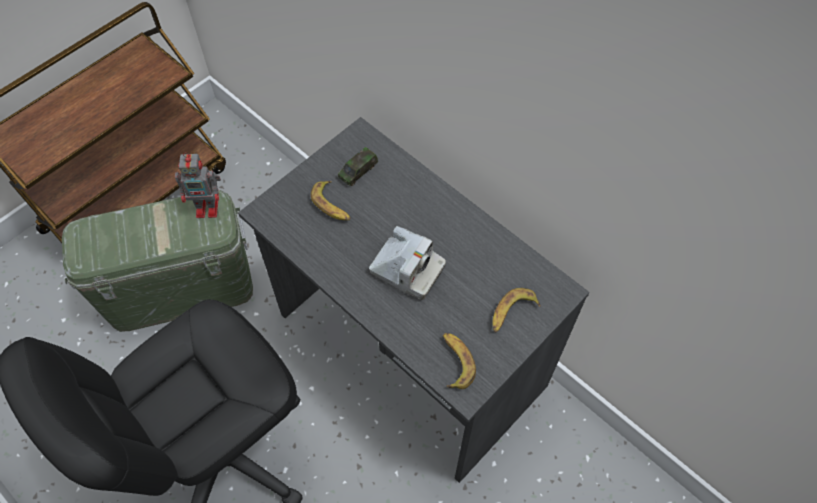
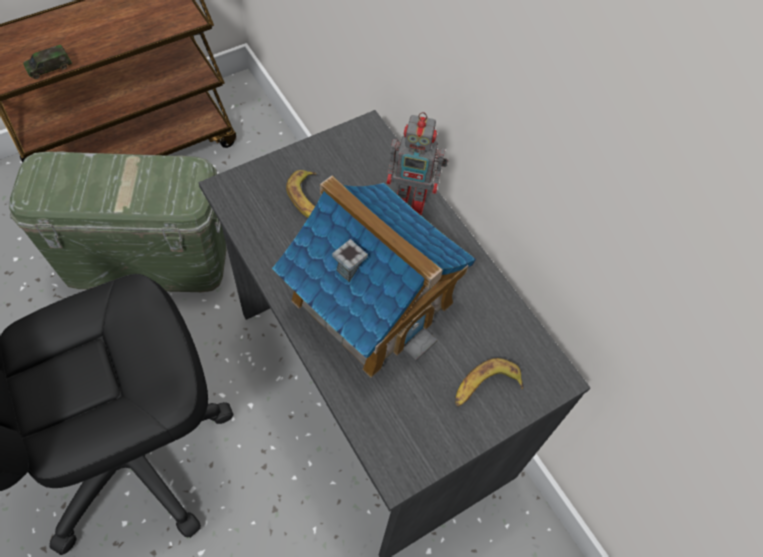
camera: 10 degrees right, 0 degrees up
(209, 207) = (186, 174): toy robot -> toy robot (412, 199)
(358, 171) = (352, 170): toy car -> toy car (49, 67)
(407, 270) = (372, 301): camera -> toy house
(455, 362) = (396, 430): banana -> none

